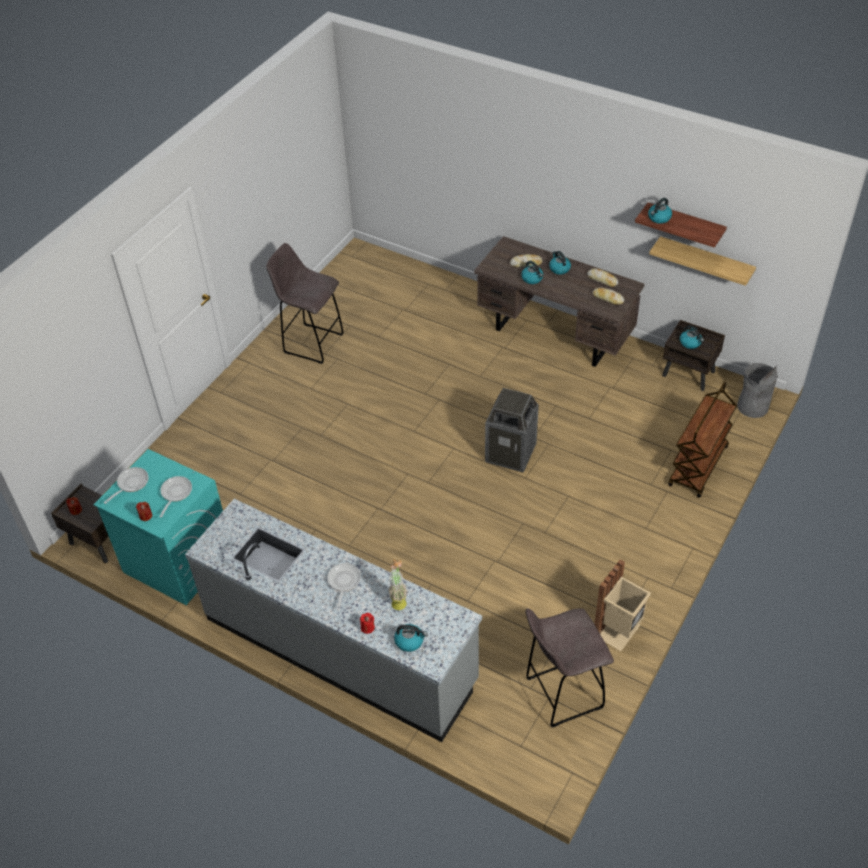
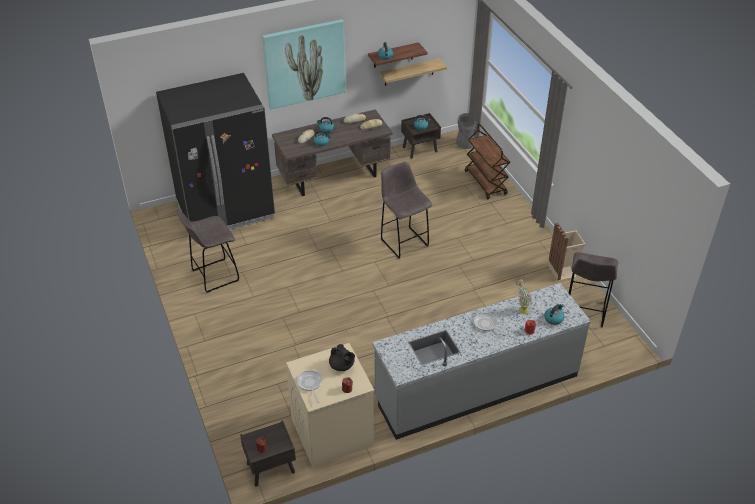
camera: 55 degrees left, 5 degrees down
(175, 493) = (342, 366): frying pan -> black teapot
(177, 561) = (331, 432): turquoise washing machine -> beige washing machine
(412, 291) = (226, 211): none -> black fridge
(511, 453) = (403, 242): trash can -> grey stool
(558, 169) = (304, 63): none -> picture

